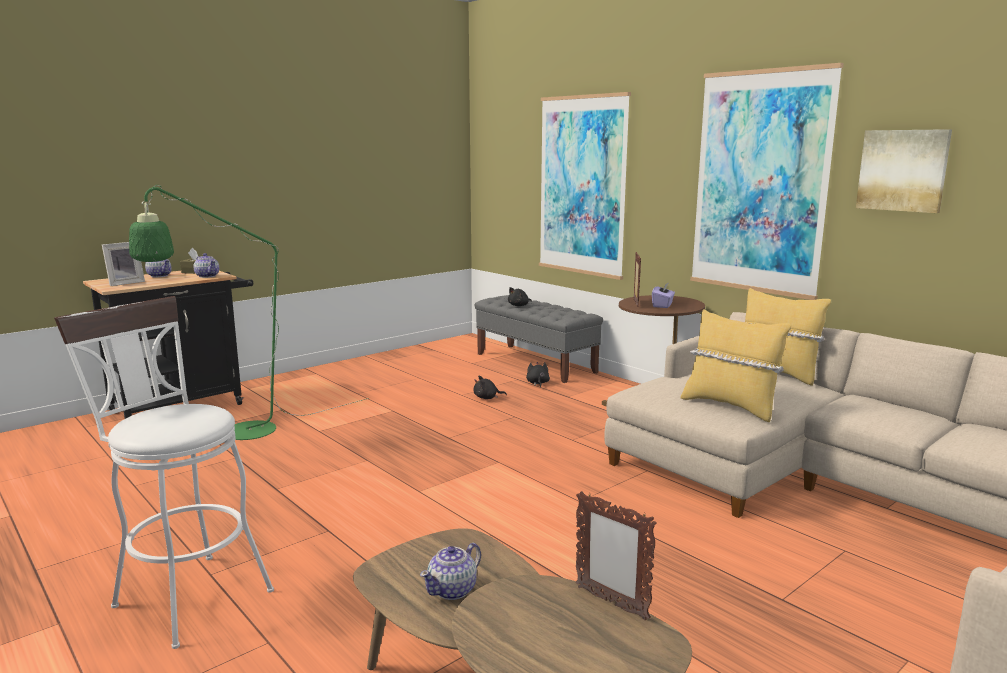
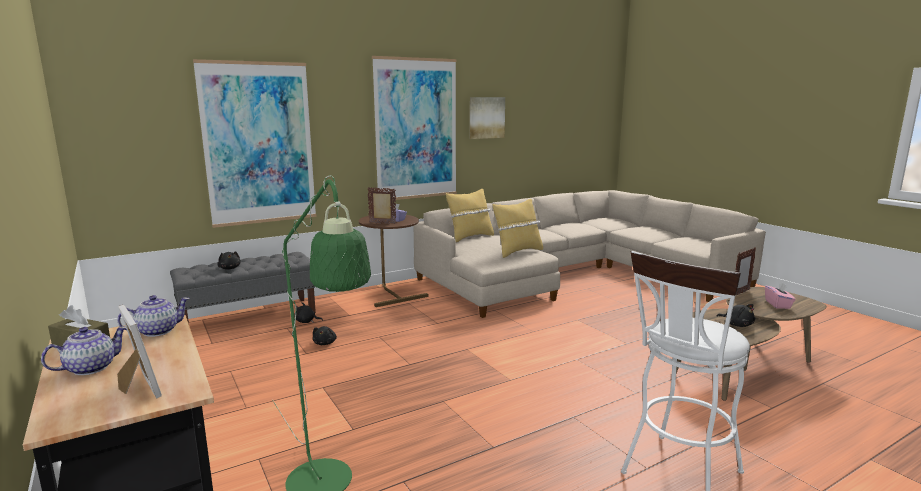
camera: 80 degrees left, 0 degrees up
(453, 590) = (737, 325): teapot -> black plush toy
(544, 643) = (778, 304): none -> pink tissue box

